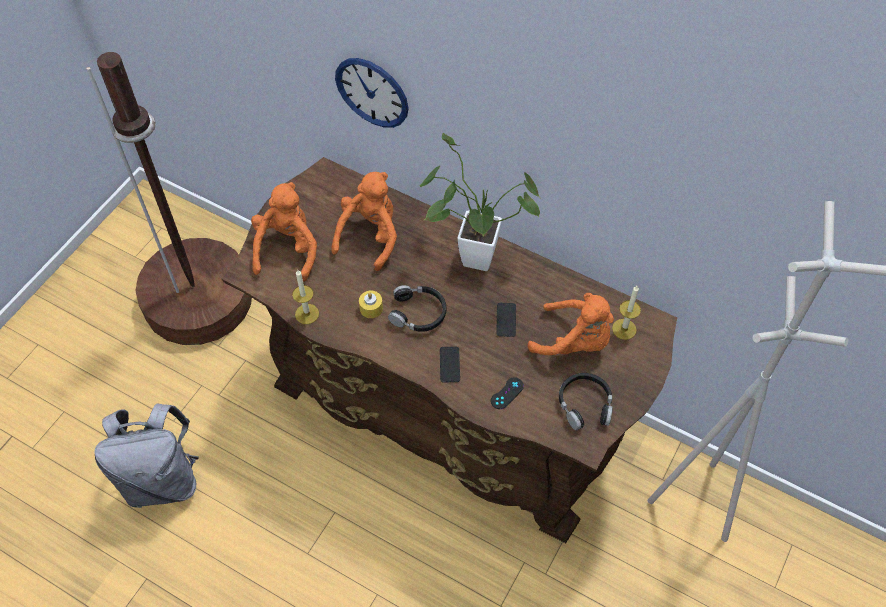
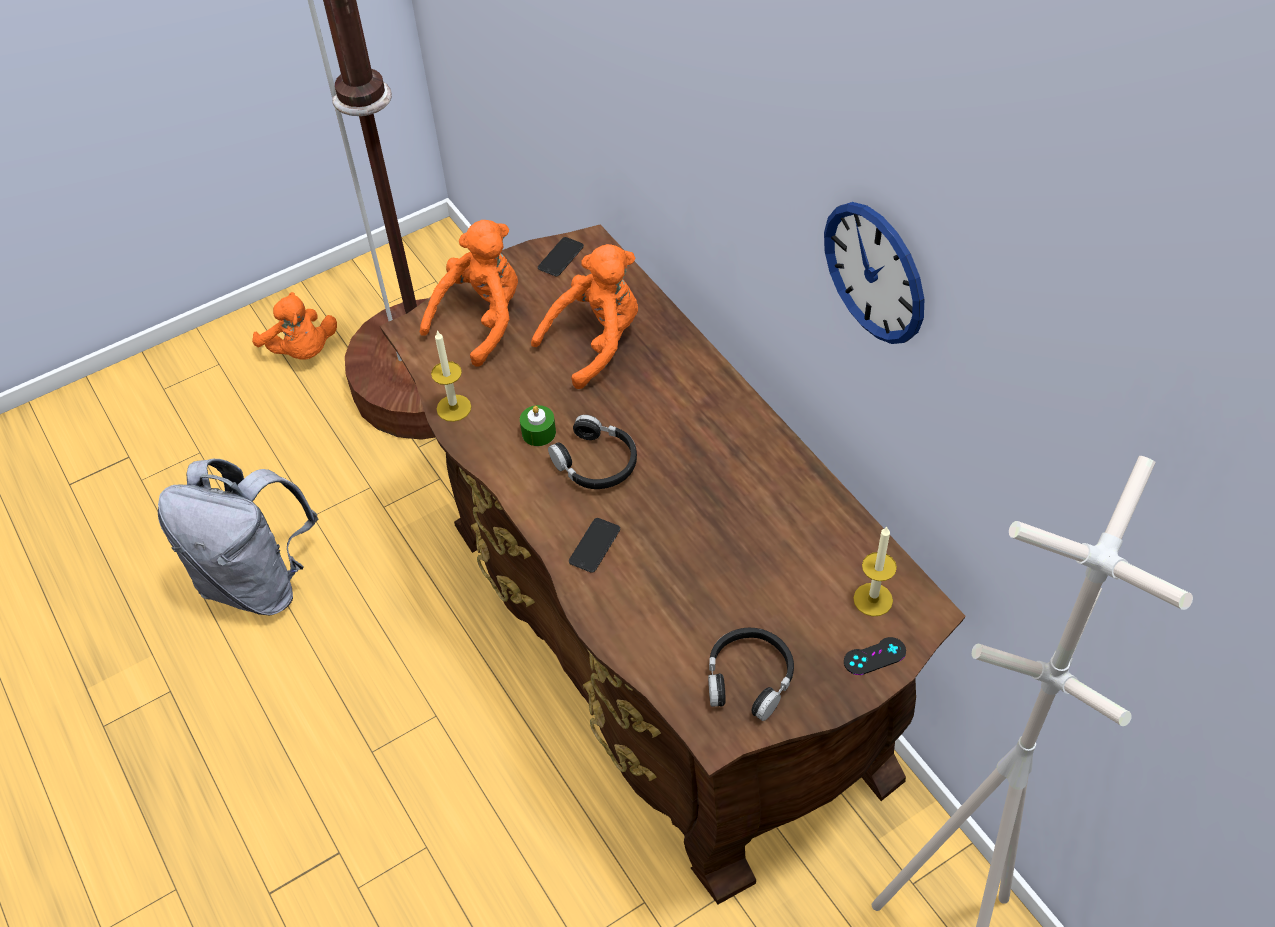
camera: 30 degrees right, 5 degrees down
(371, 308) = (538, 432): yellow candle -> green candle
(372, 92) = (653, 135): wall clock -> wall clock (874, 272)
(470, 257) = (712, 418): potted plant -> none
(506, 320) = (709, 519): phone -> phone (561, 257)
(507, 393) = (648, 616): black game controller -> black game controller (874, 656)
(574, 341) = (788, 586): orange plush toy -> orange plush toy (302, 351)

